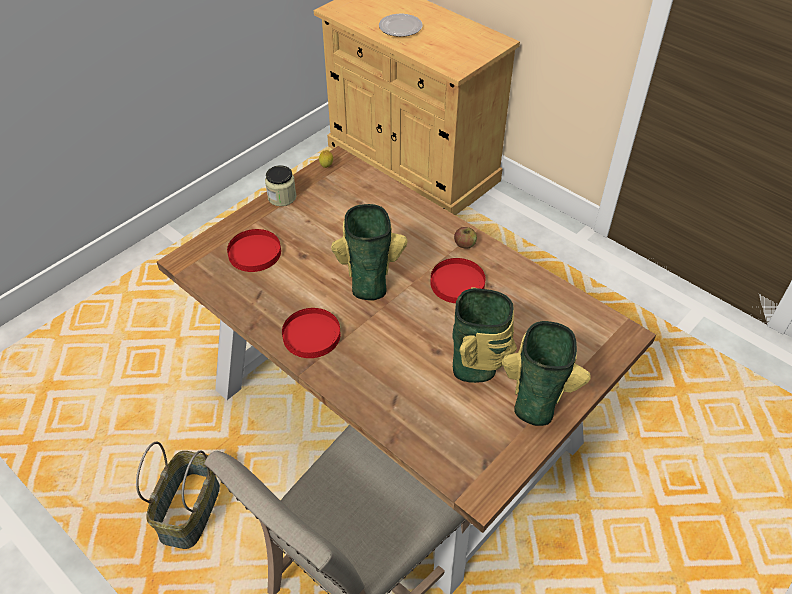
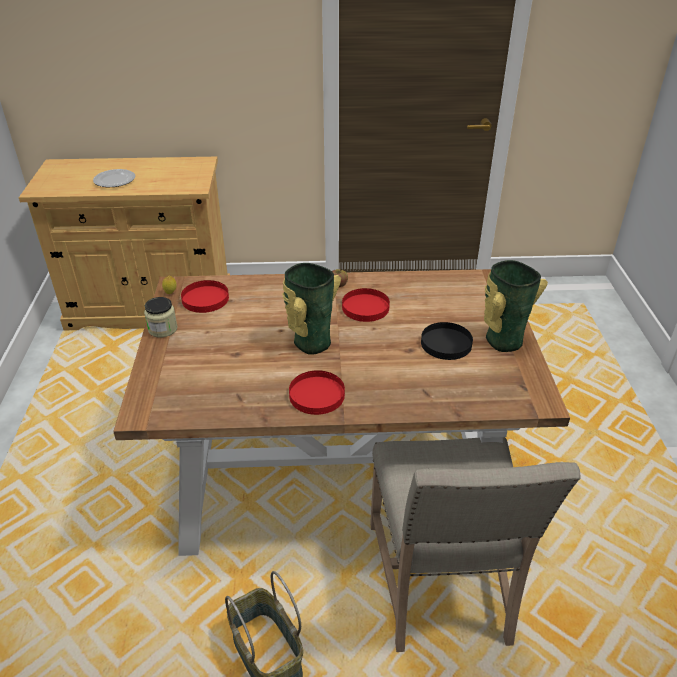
camera: 45 degrees left, 10 degrees down
(254, 252) = (194, 374): red plate -> red plate (205, 298)
(477, 368) = (445, 343): vase -> black plate

